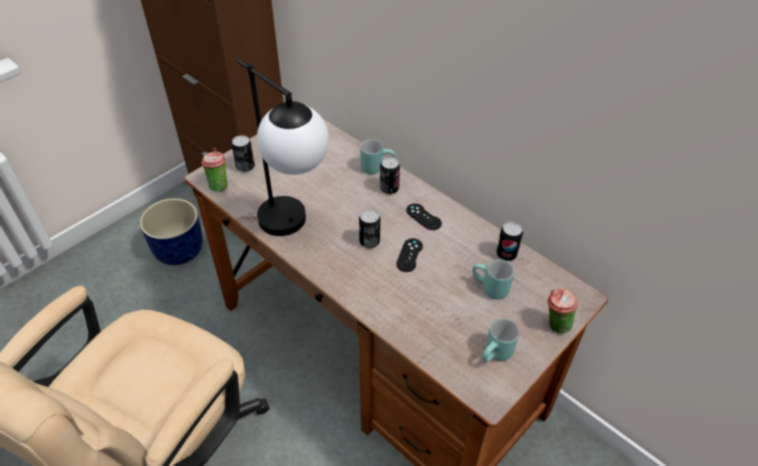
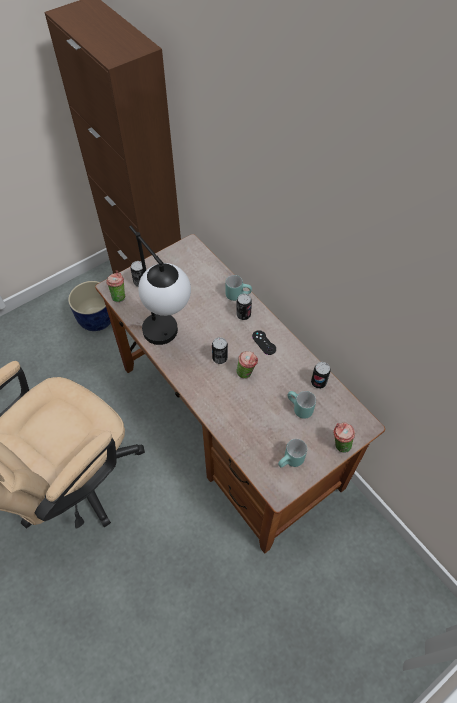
camera: 10 degrees right, 10 degrees up
(409, 255) = (246, 373): black game controller -> cup

